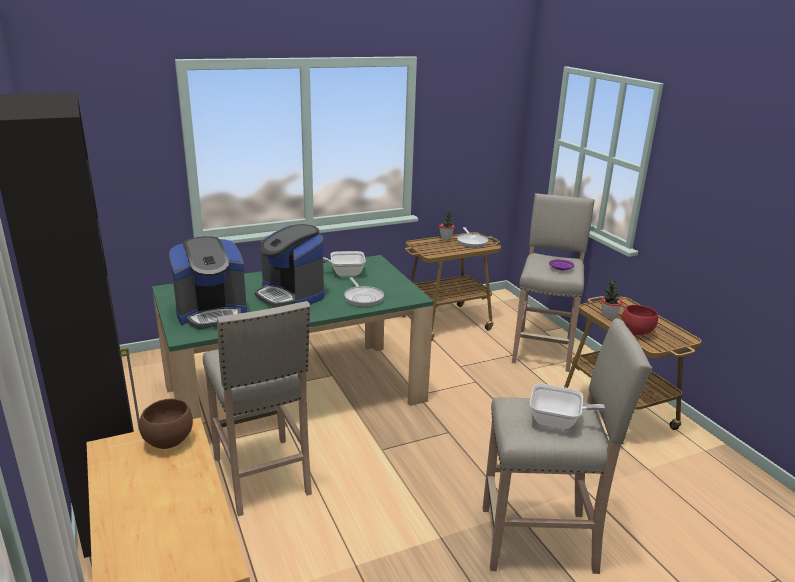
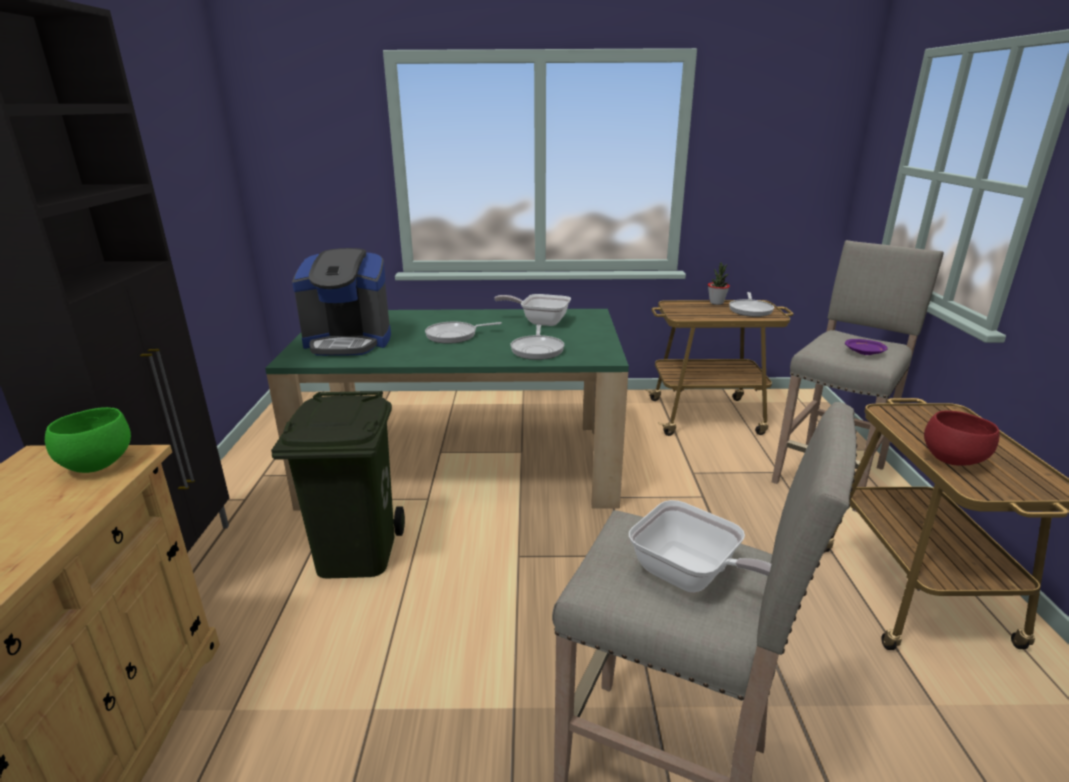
camera: 25 degrees right, 0 degrees up
(167, 441) = (97, 464): brown bowl -> green bowl
(262, 477) = (355, 553): beige stool -> green trash can
(291, 295) = (454, 335): coffee machine -> frying pan
(609, 316) = (912, 428): potted plant -> none

